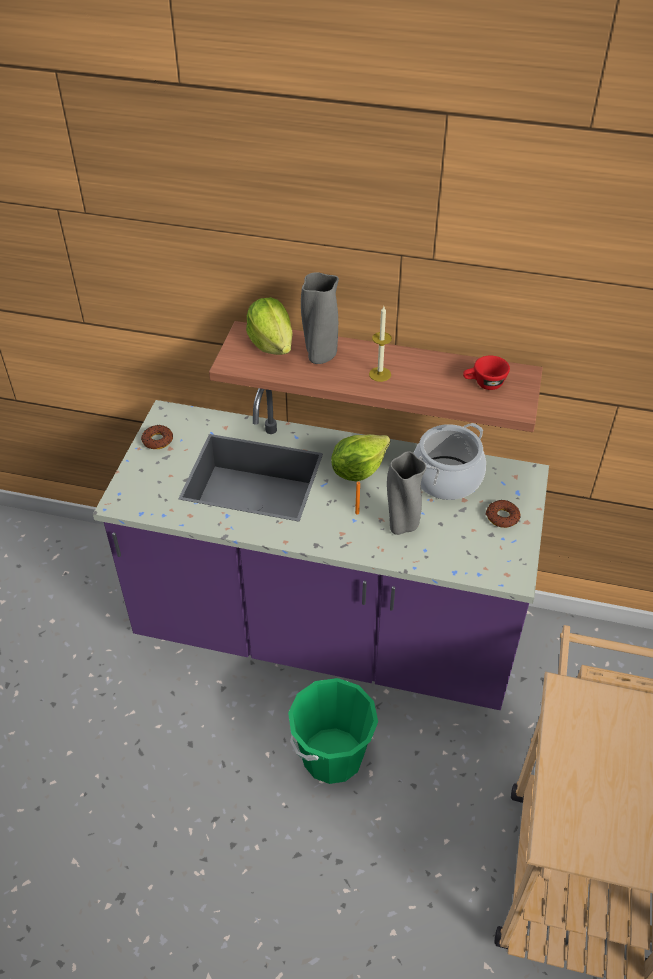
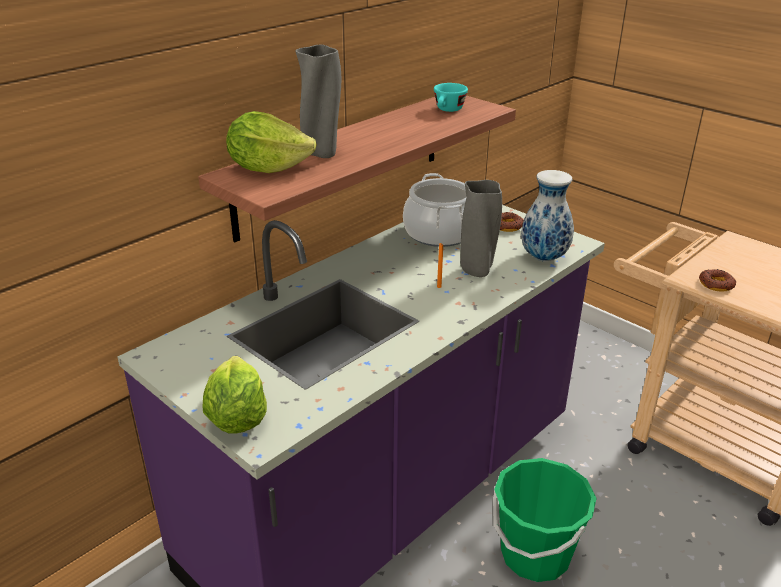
camera: 60 degrees left, 15 degrees down
(157, 440) = (190, 375): donut -> donut (716, 284)
(358, 470) = (383, 268): lettuce -> lettuce (237, 418)
(380, 374) = (384, 139): candle -> none
(462, 562) = (543, 258): none -> vase
(484, 384) = (448, 110): red cup -> turquoise cup

